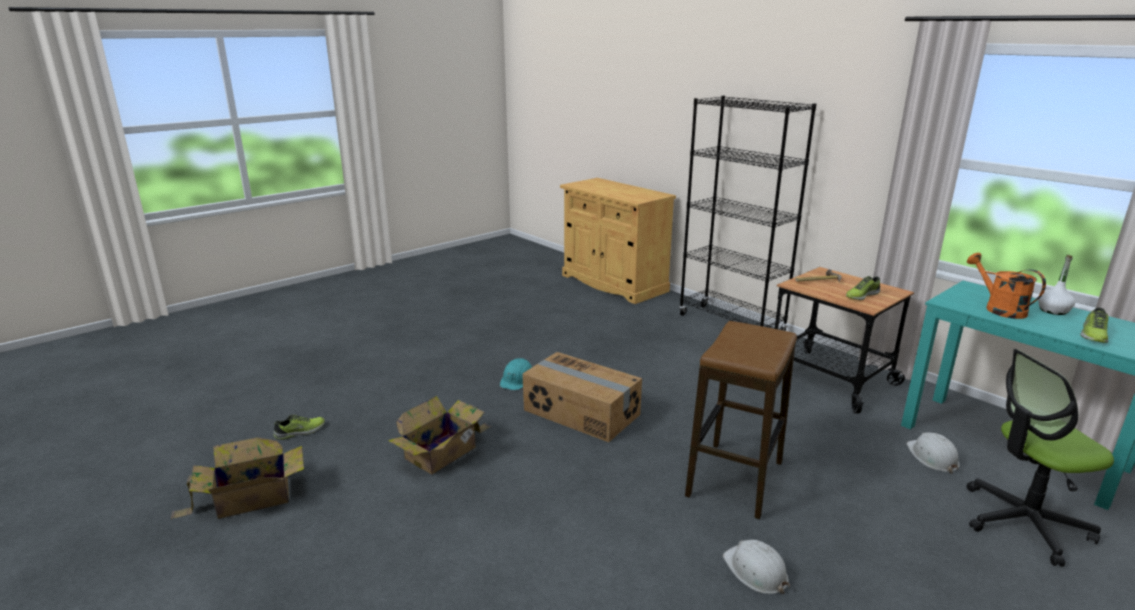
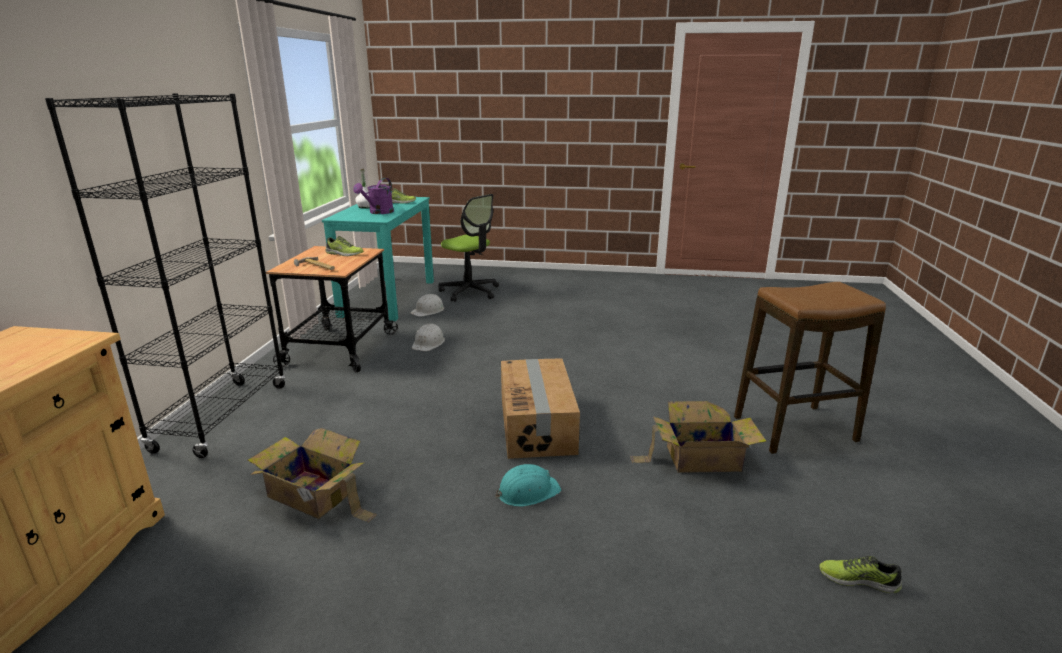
camera: 130 degrees left, 0 degrees up
(250, 497) = (926, 517): cardboard box -> cardboard box (313, 496)
(735, 479) = (535, 348): stool -> stool (794, 429)
(755, 571) = (604, 328): white hard hat -> white hard hat (428, 343)
(999, 308) = (378, 212): orange watering can -> purple watering can

